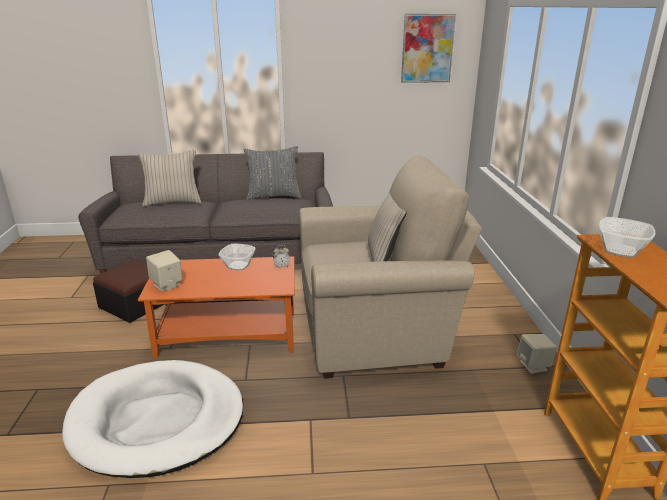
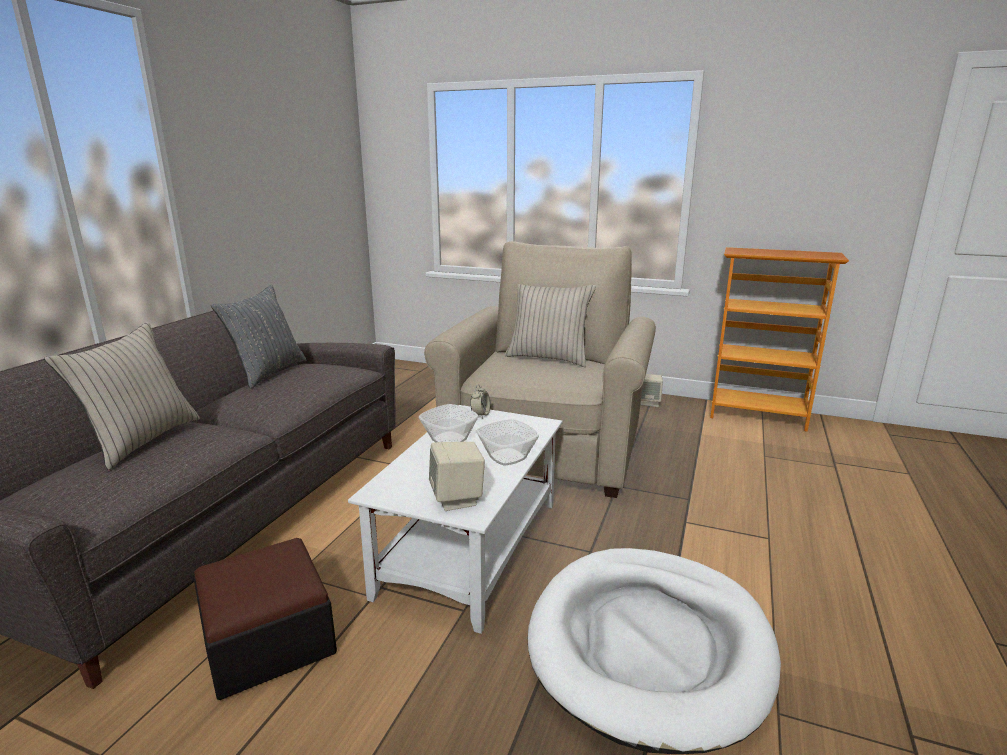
camera: 65 degrees left, 5 degrees down
(229, 334) = (471, 546): orange coffee table -> white coffee table
(427, 48) = (322, 142): picture -> none
(619, 251) = (759, 253): bowl -> bowl (507, 457)

